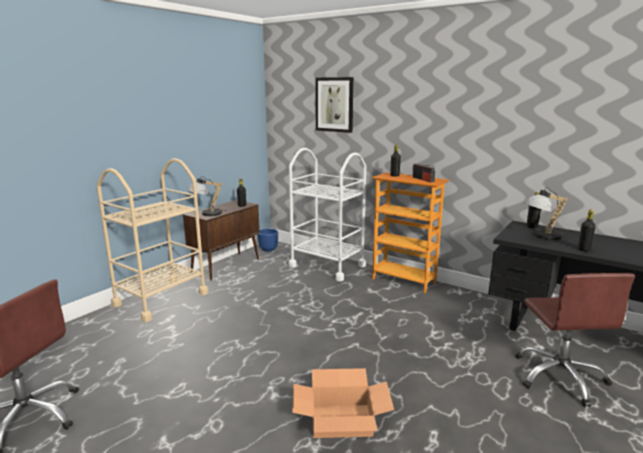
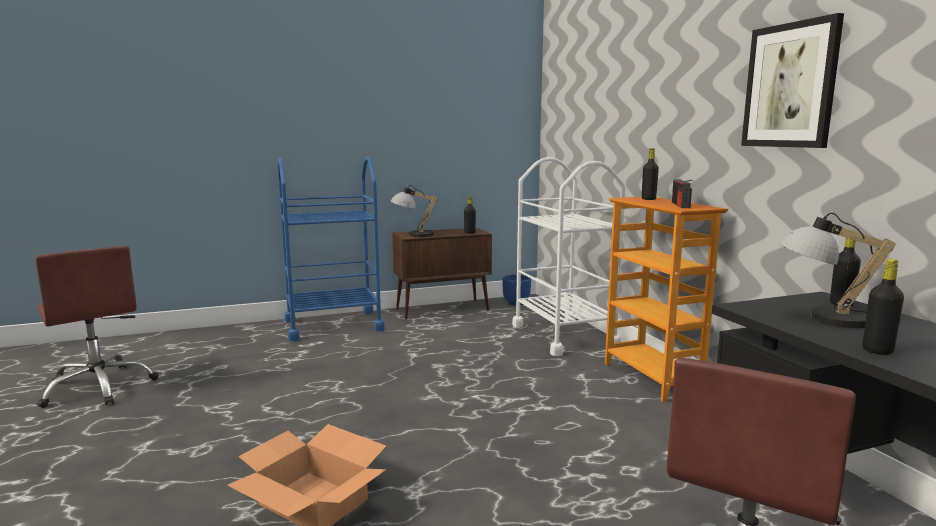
camera: 35 degrees right, 5 degrees down
(161, 299) = (333, 325): beige cart -> blue cart
(334, 104) = (602, 95): picture -> picture (790, 86)

